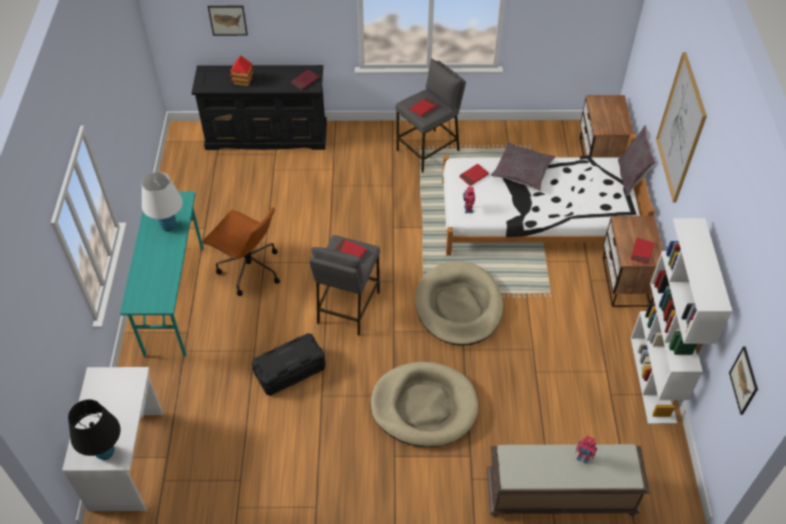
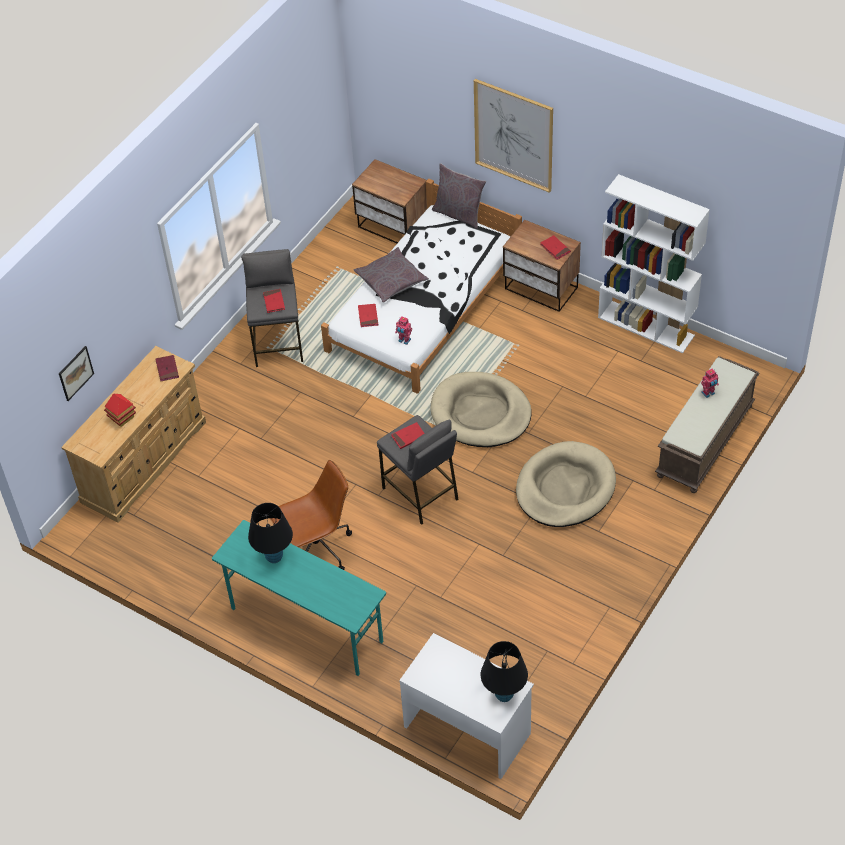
camera: 55 degrees left, 0 degrees up
(168, 226) = (274, 557): white table lamp -> black table lamp
(267, 136) = (144, 461): black dresser -> beige dresser
(290, 371) = (459, 567): black storage box -> none
(744, 380) = (754, 243): picture -> none

